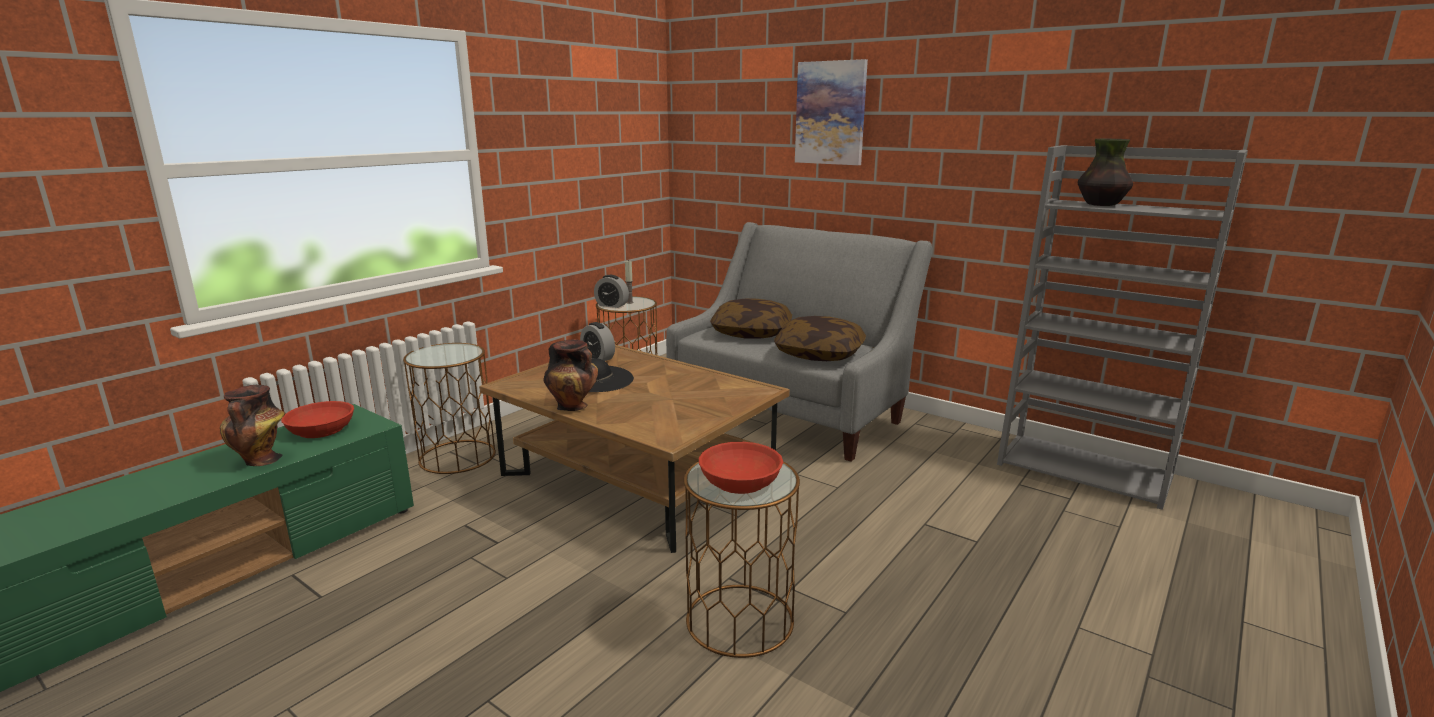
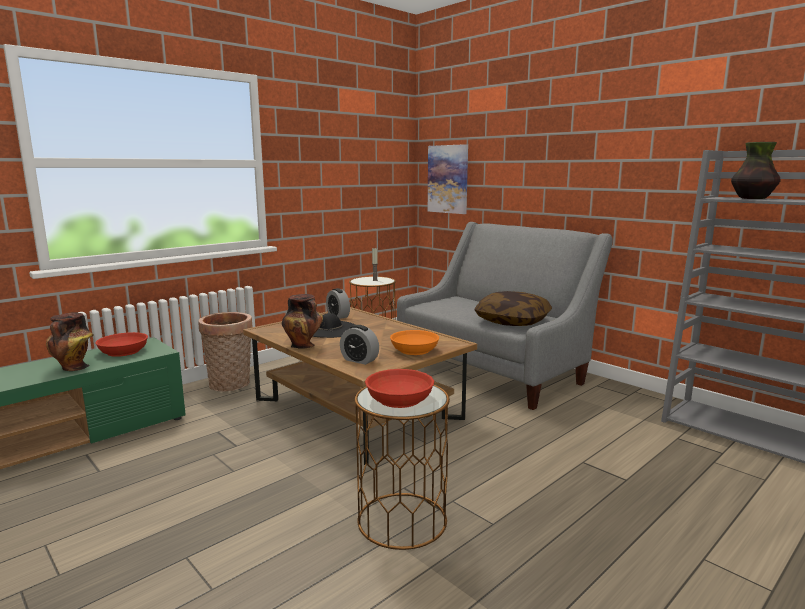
camera: 10 degrees right, 5 degrees down
(458, 457) = (230, 385): brown side table -> basket
(612, 305) = (360, 281): alarm clock -> alarm clock (359, 360)
(717, 403) = (414, 350): none -> orange bowl
(751, 333) = (464, 305): pillow -> none
(830, 113) = (533, 135): picture -> picture (448, 179)

